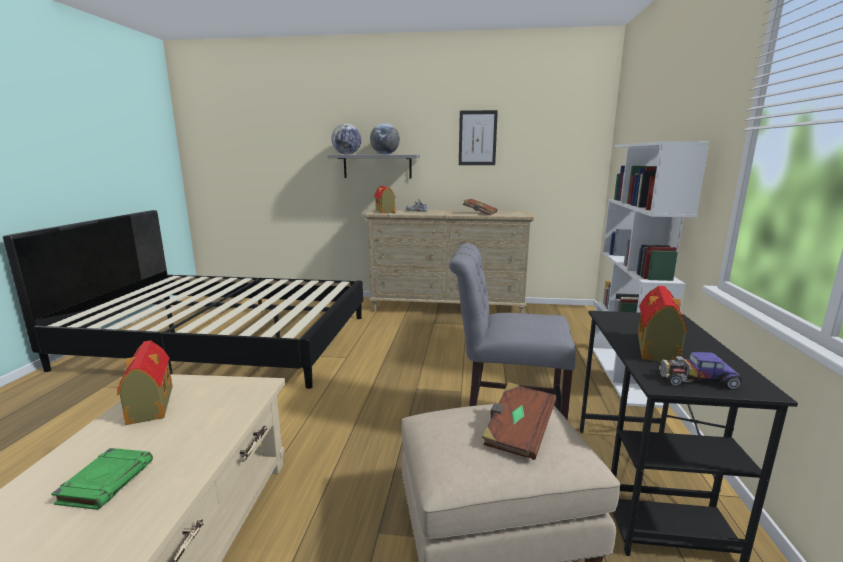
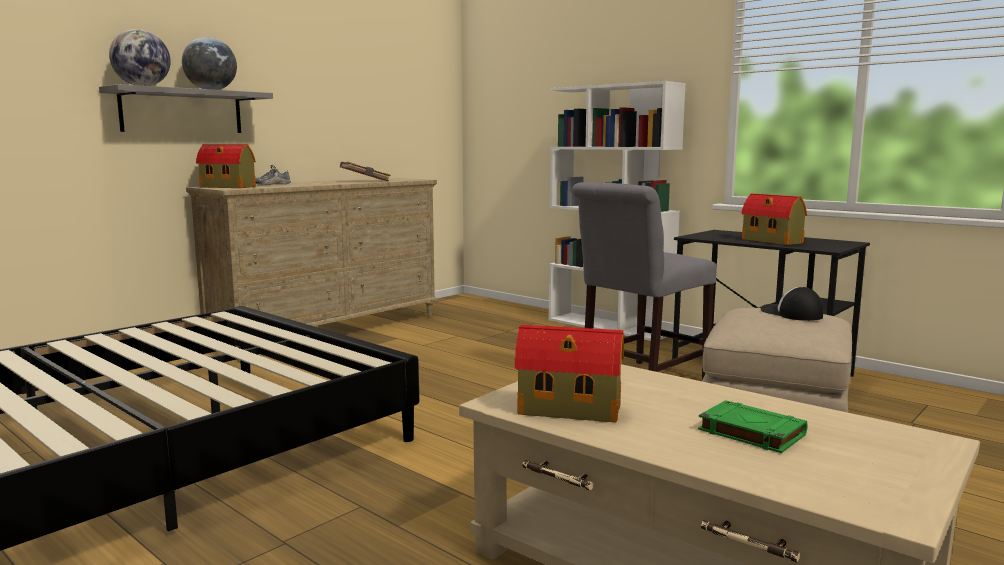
camera: 55 degrees left, 5 degrees down
(477, 138) = (328, 74): picture -> none
(517, 433) = (791, 313): brown book -> cap
(696, 380) = (828, 245): toy car -> none

